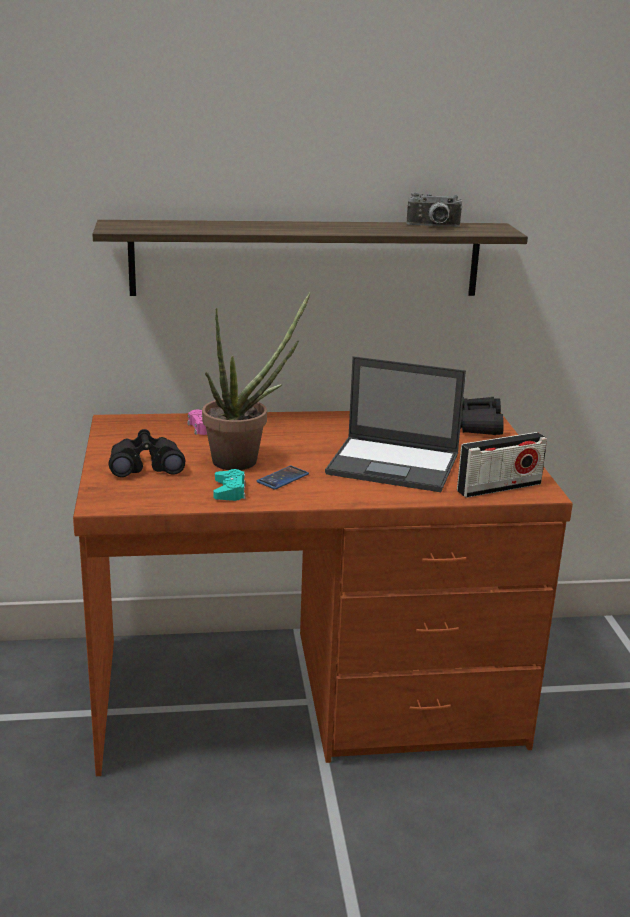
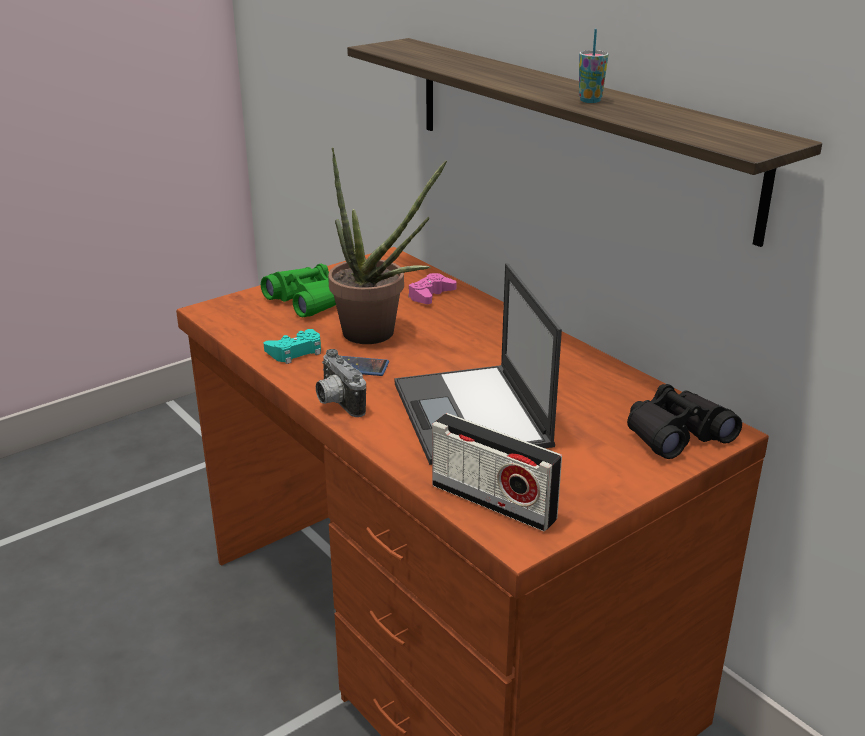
camera: 60 degrees right, 5 degrees up
(146, 466) = (307, 301): black binoculars -> green binoculars
(366, 229) = (590, 100): none -> cup
(433, 226) = (683, 119): camera -> camera (336, 403)

